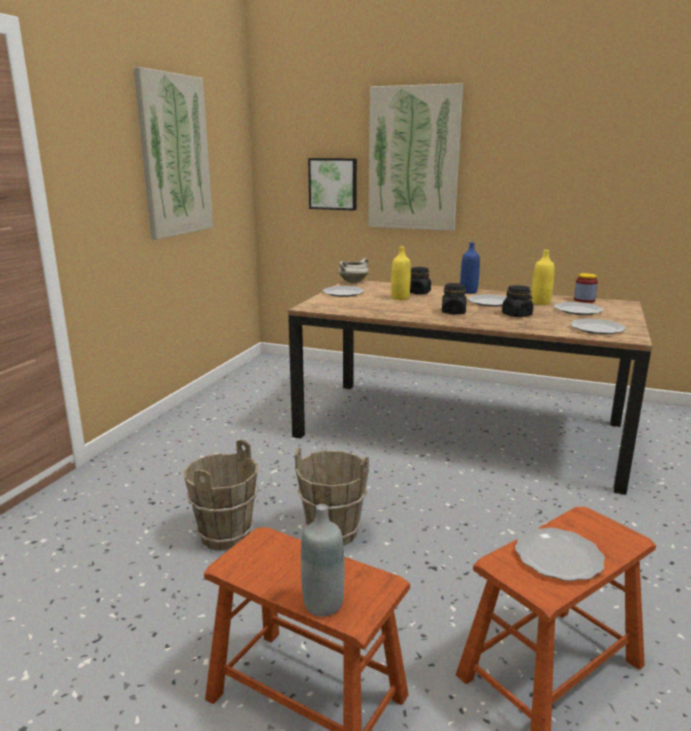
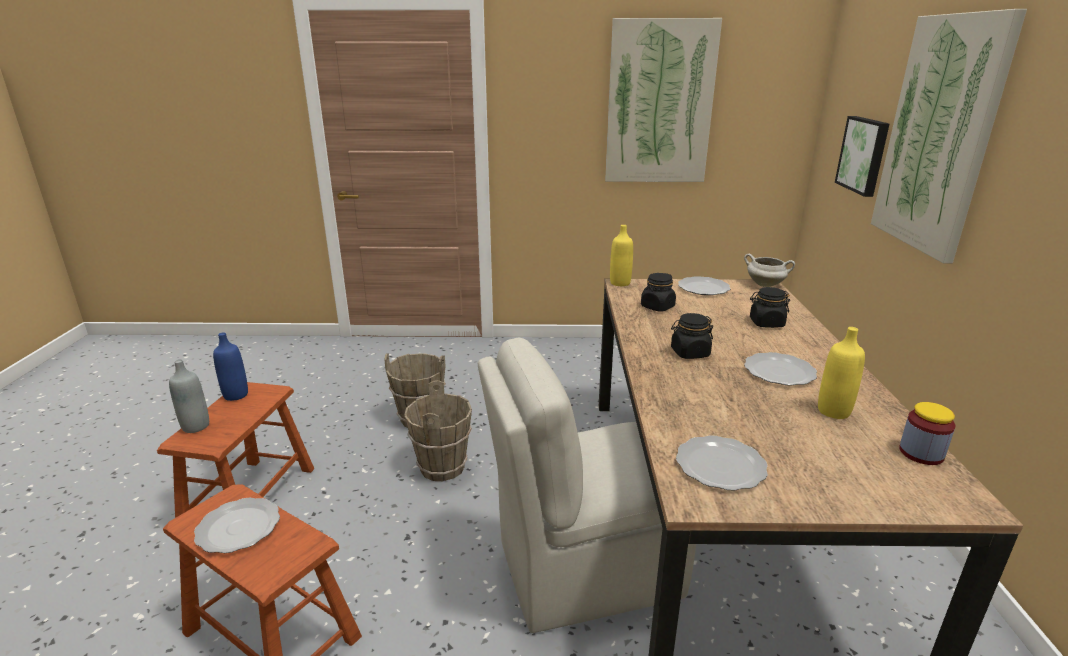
camera: 70 degrees right, 5 degrees up
(400, 298) = (721, 317): yellow bottle -> yellow bottle (620, 283)
(468, 292) = (822, 352): blue bottle -> blue bottle (236, 395)
(499, 488) = (583, 569): none -> beige chair
(517, 315) = (727, 395): black jar -> black jar (657, 307)
(578, 310) = (829, 447): plate -> none

